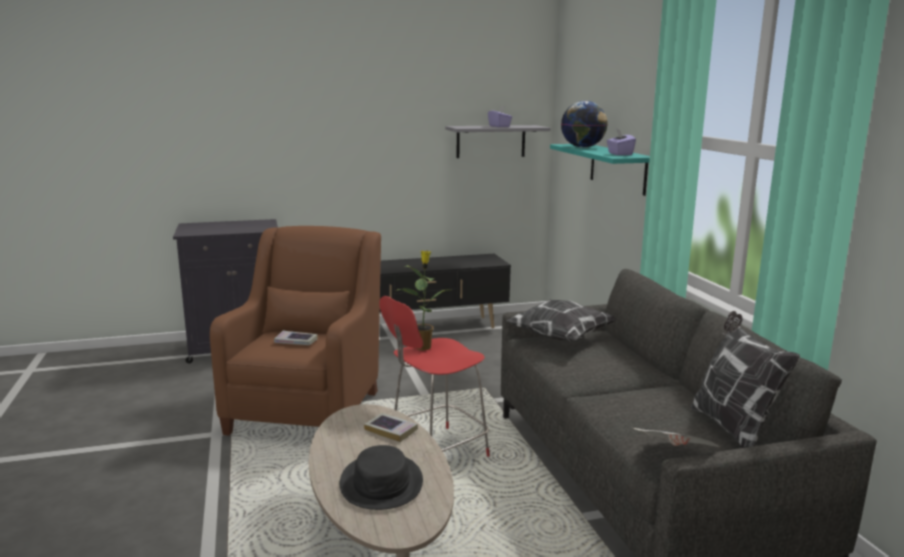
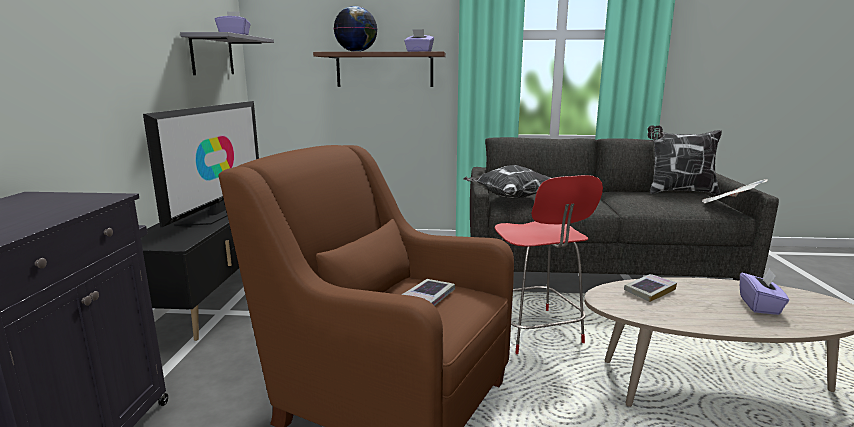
camera: 70 degrees left, 0 degrees up
(381, 483) = (760, 305): black hat -> purple tissue box
(415, 266) = (217, 213): none -> television
(423, 347) = (518, 233): potted plant -> none
(617, 168) = (384, 70): turquoise shelf -> brown shelf

